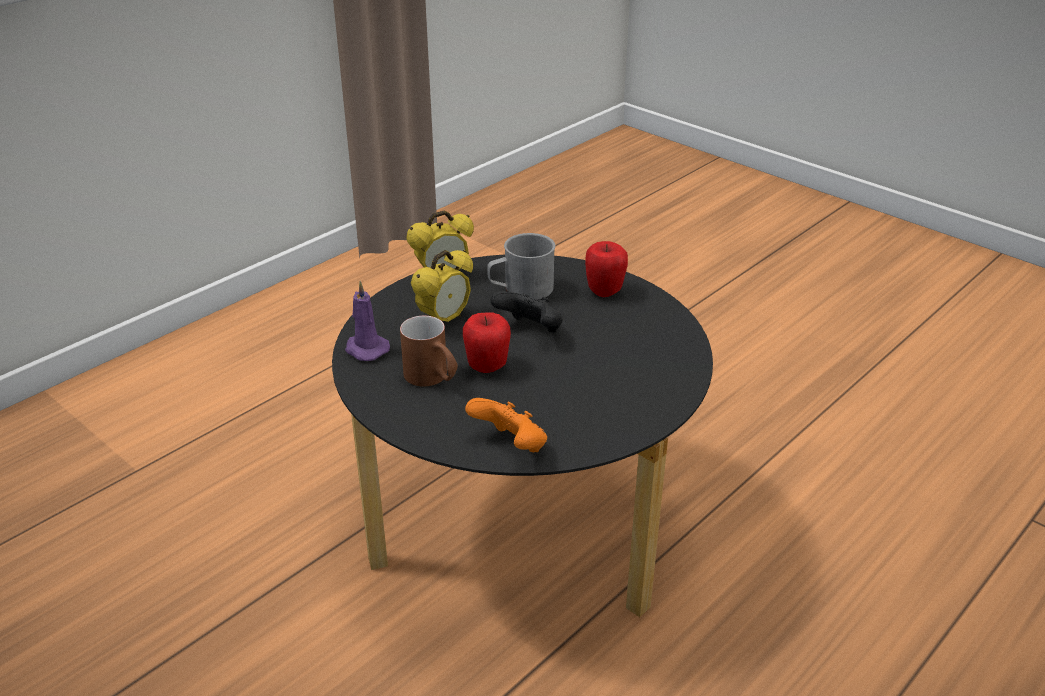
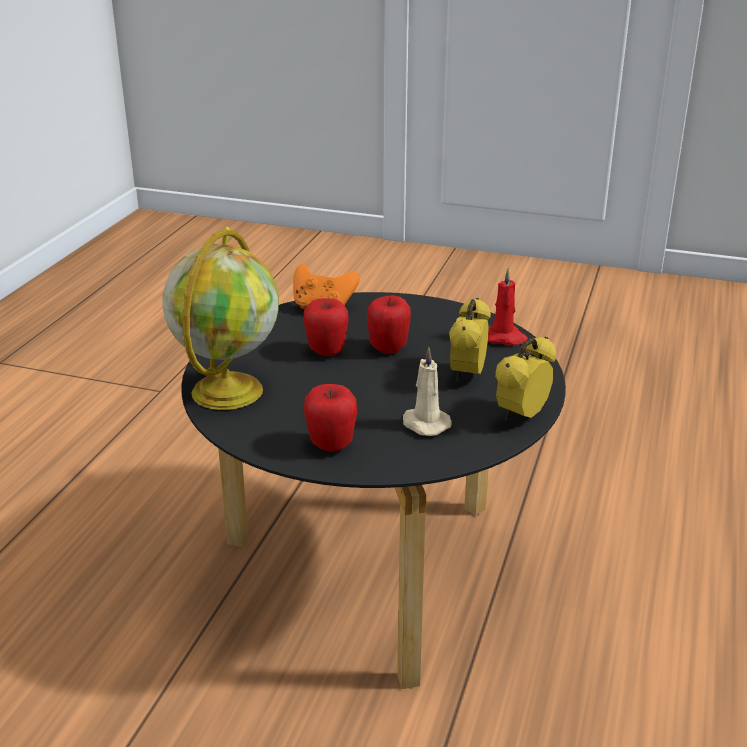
camera: 155 degrees right, 5 degrees down
(365, 349) = (505, 338): purple candle -> red candle
(432, 379) = (424, 331): brown mug -> none
(521, 290) = (424, 423): grey mug -> beige candle
(530, 330) = (377, 386): black game controller -> none
(549, 380) = (326, 352): none -> apple
(667, 361) = (227, 390): none -> globe

